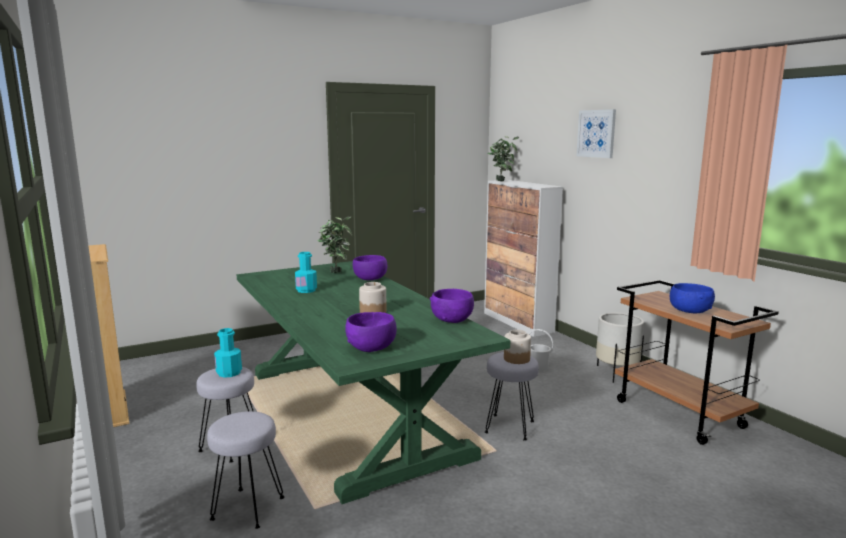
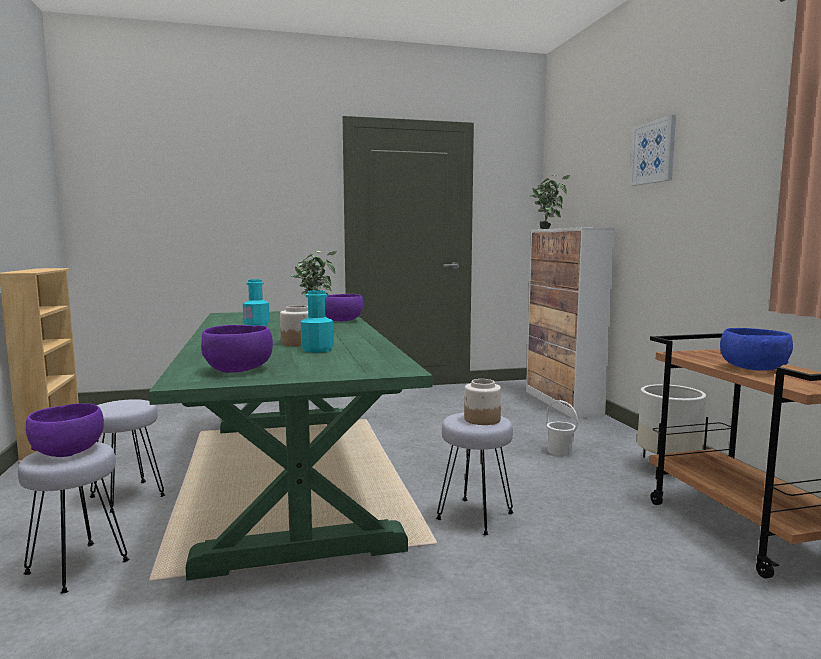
camera: 15 degrees right, 5 degrees down
(229, 373) = (126, 404): turquoise bottle -> turquoise bottle (317, 350)
(451, 319) = (382, 353): purple bowl -> purple bowl (69, 451)

